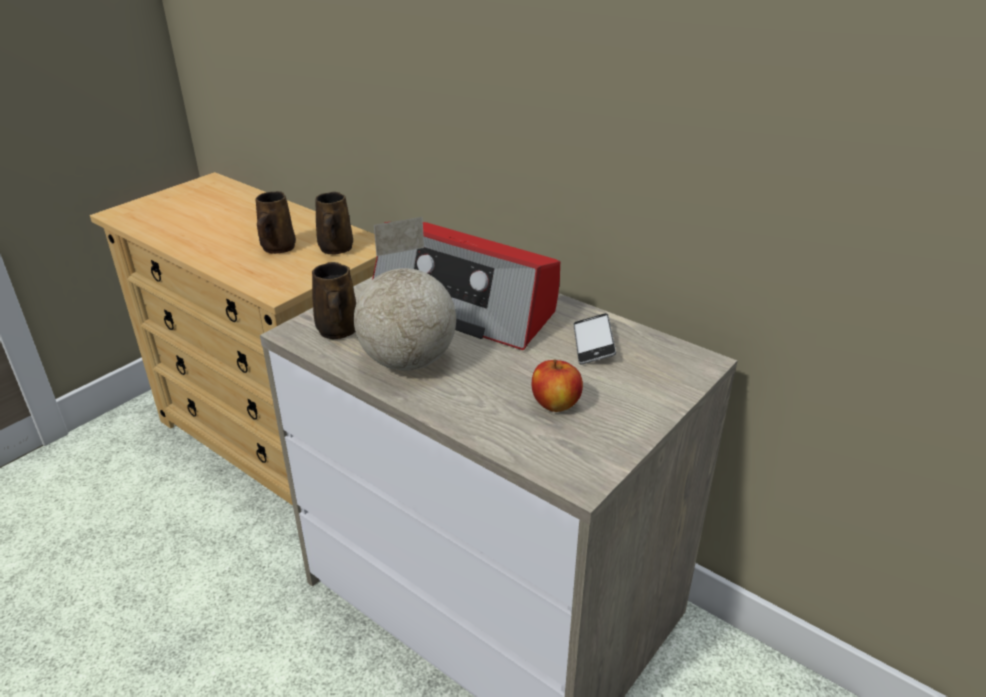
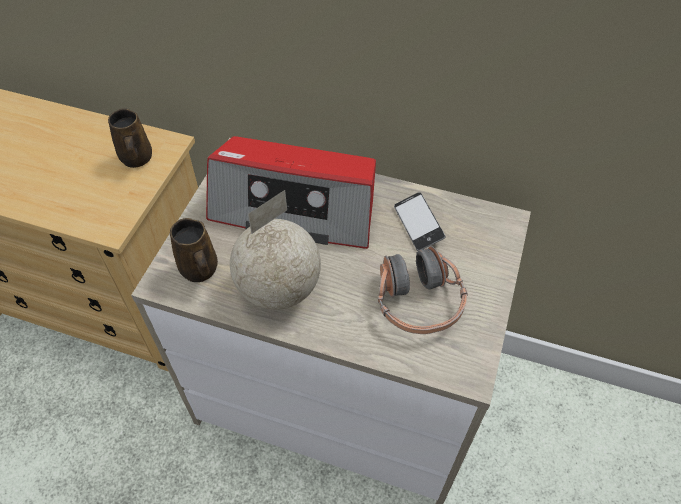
camera: 20 degrees left, 20 degrees up
(277, 248) = (80, 171): brown mug -> none
(556, 404) = (418, 301): apple -> headphones

